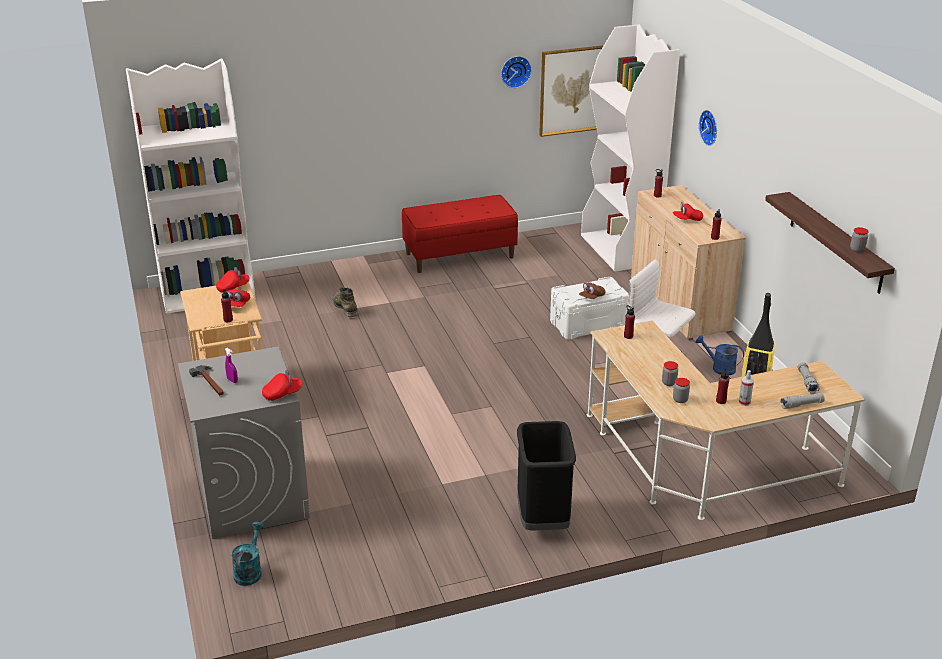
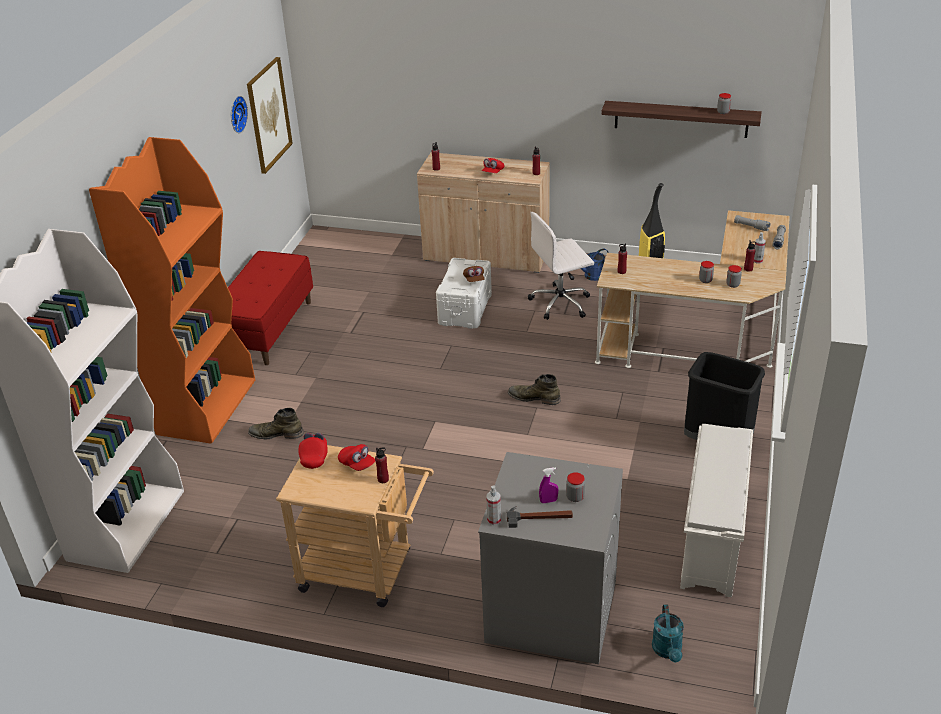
camera: 55 degrees left, 5 degrees up
(194, 365) = (494, 520): none -> spray bottle
(245, 390) = (575, 497): none -> jar
(249, 571) = (668, 651): turquoise watering can -> turquoise watering can turned 135 degrees counterclockwise
(282, 394) = (602, 474): red cap -> none
(348, 270) = (207, 406): none -> orange bookcase
(402, 556) = (712, 541): none -> white shoe rack
(503, 400) = (534, 397): none -> green boot
(620, 250) = (368, 246): white bookcase -> none
(710, 127) = (464, 84): wall clock -> none

